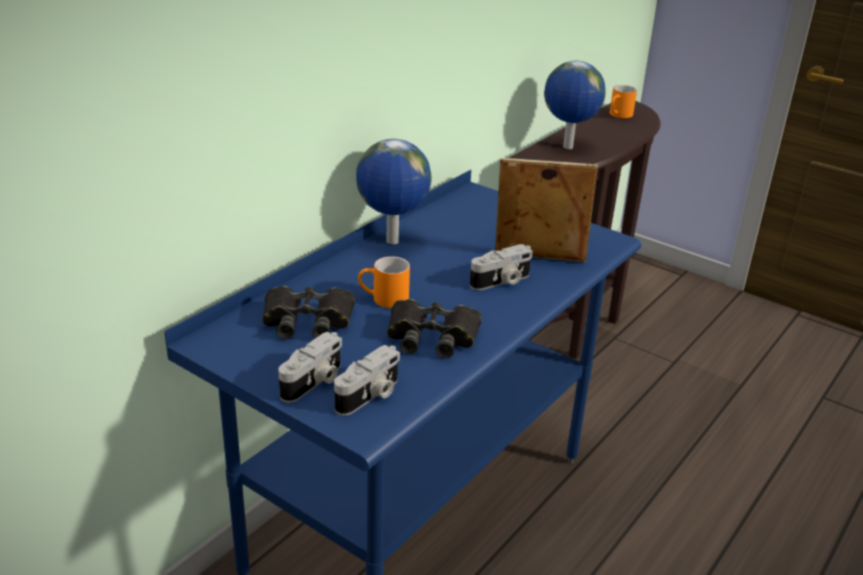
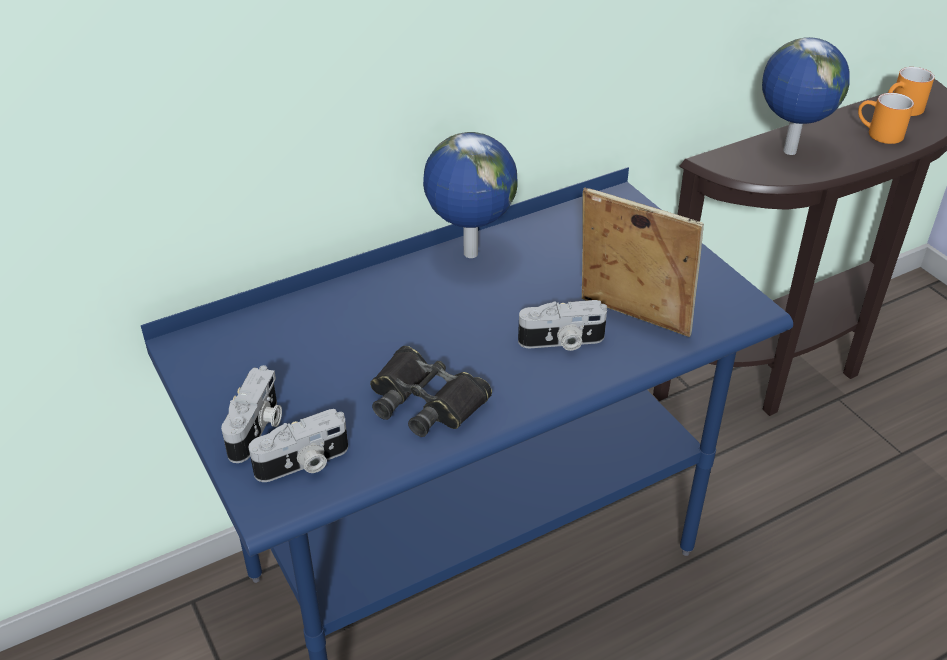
camera: 25 degrees right, 10 degrees up
(307, 321) = (304, 344): black binoculars -> none
(314, 382) = (257, 429): camera -> camera turned 45 degrees counterclockwise
(383, 299) = (405, 335): orange mug -> orange mug (878, 134)

